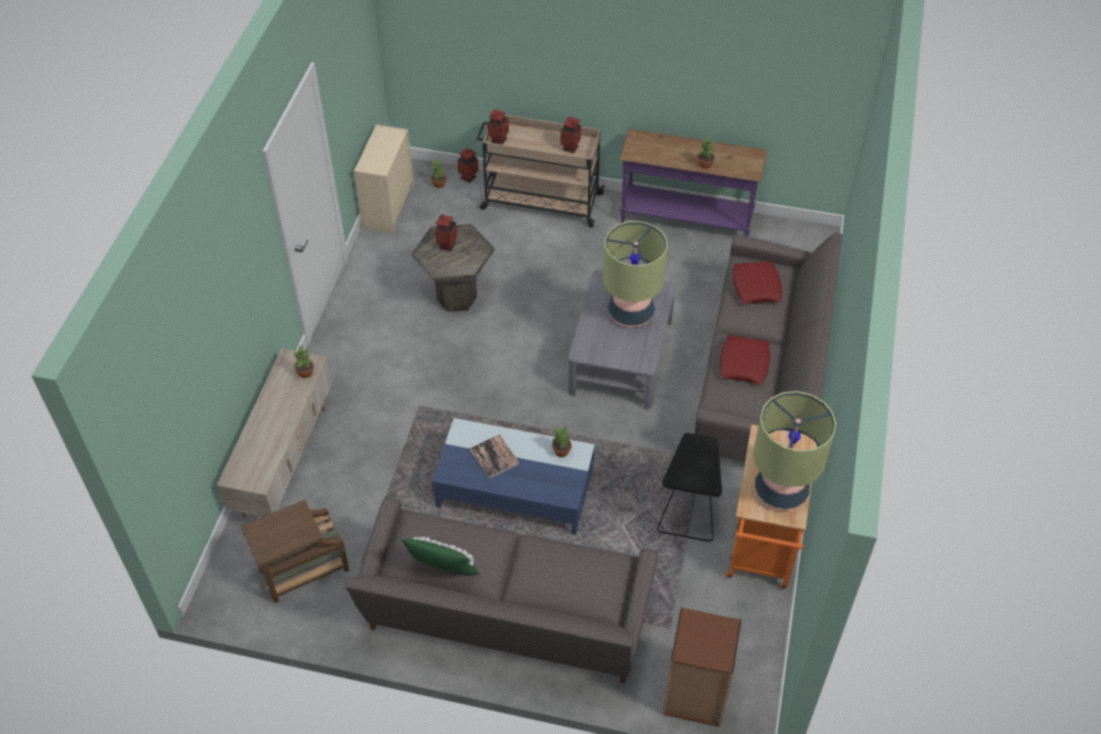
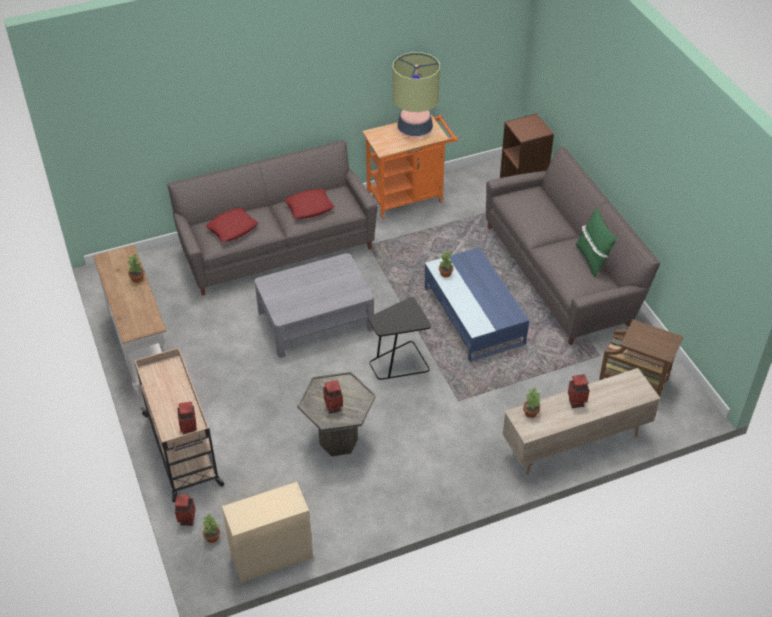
camera: 125 degrees left, 5 degrees down
(494, 457) = (481, 301): book -> none
(570, 148) = (164, 378): vase -> vase (576, 402)
(630, 313) = (303, 287): table lamp -> none
(686, 221) = (141, 349): purple console table -> white console table
(688, 511) = (412, 234): black side table -> black side table (399, 363)

